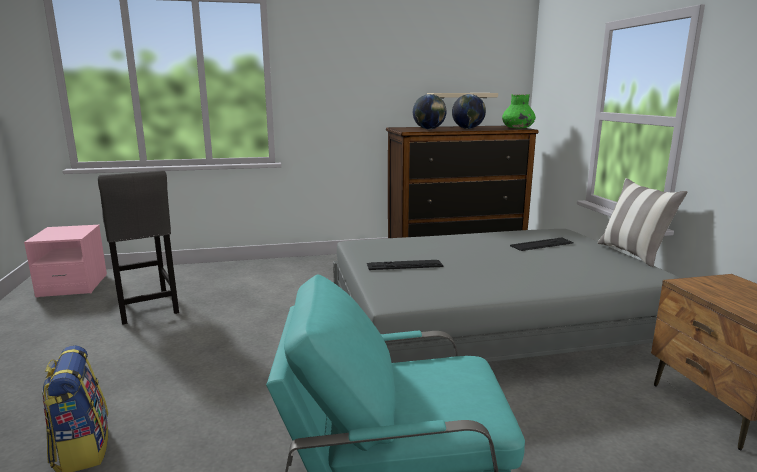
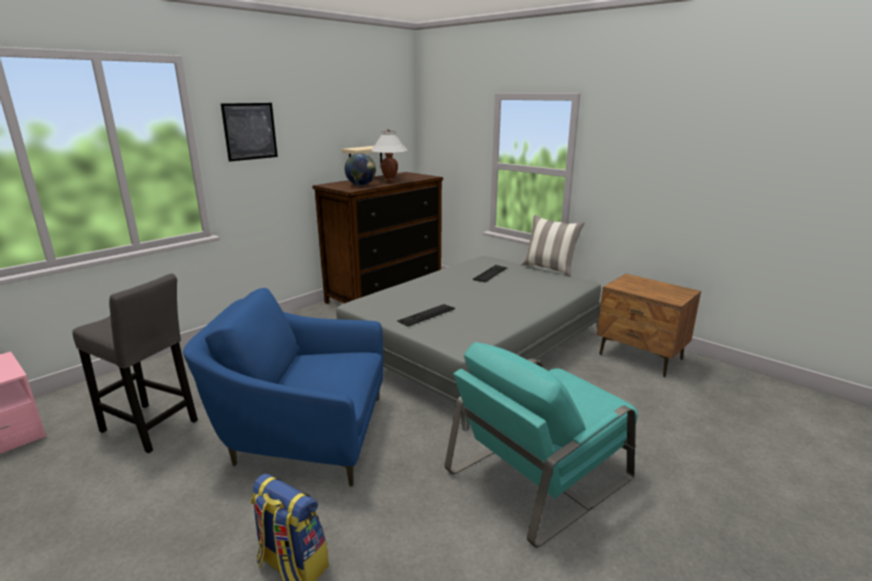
camera: 35 degrees left, 5 degrees up
(229, 350) = (304, 434): none -> blue armchair
(325, 68) = (250, 131): none -> picture
(468, 128) = (390, 181): globe -> white table lamp
(517, 128) = (424, 176): green vase -> none

